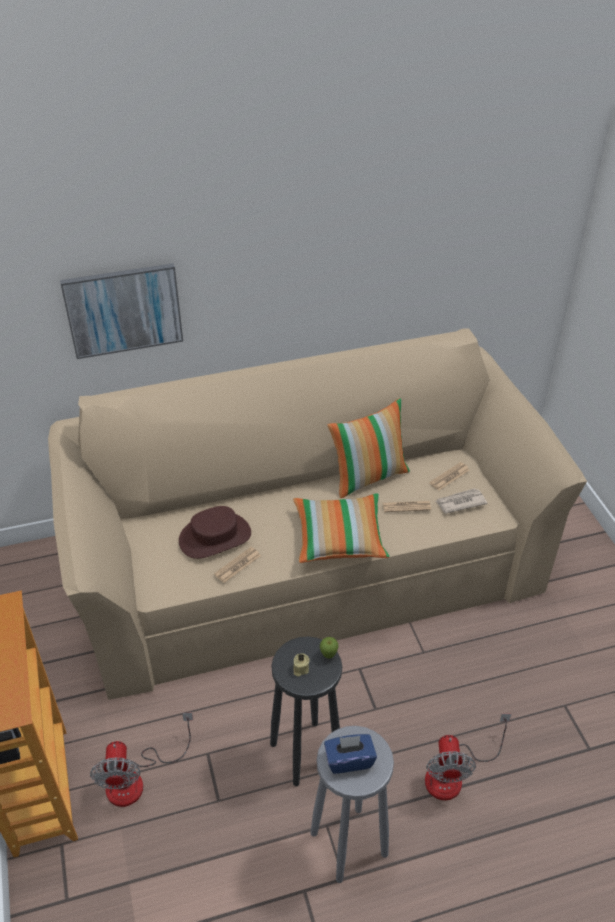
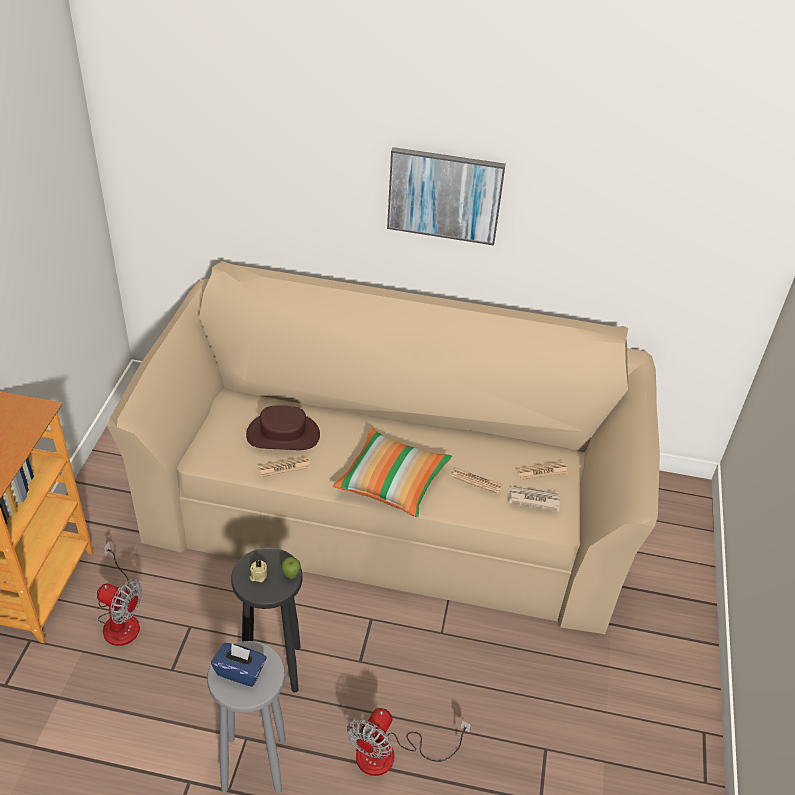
camera: 25 degrees right, 0 degrees up
(123, 310) = (281, 194): picture -> picture (444, 195)
(136, 779) = (120, 618): fan -> fan turned 90 degrees counterclockwise
(368, 476) = (463, 439): pillow -> none

